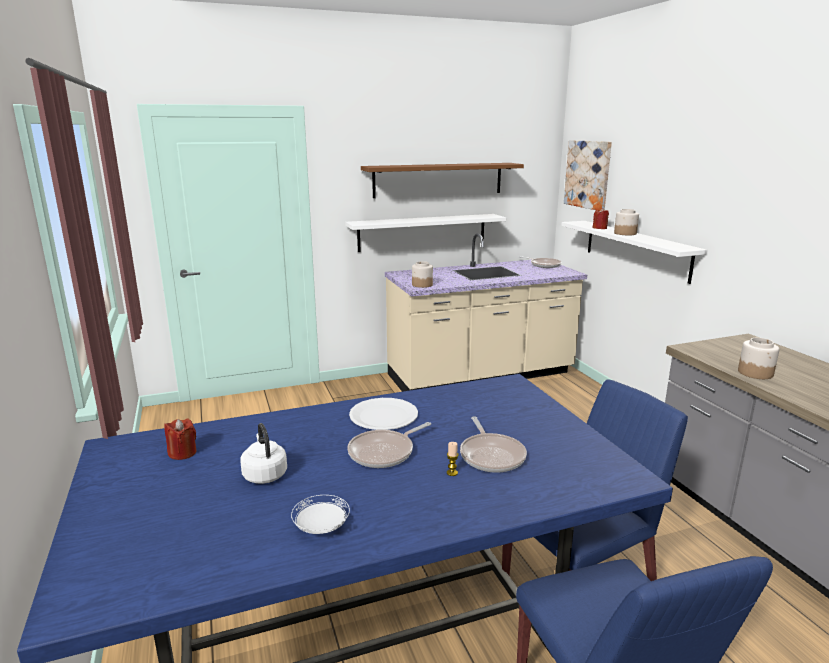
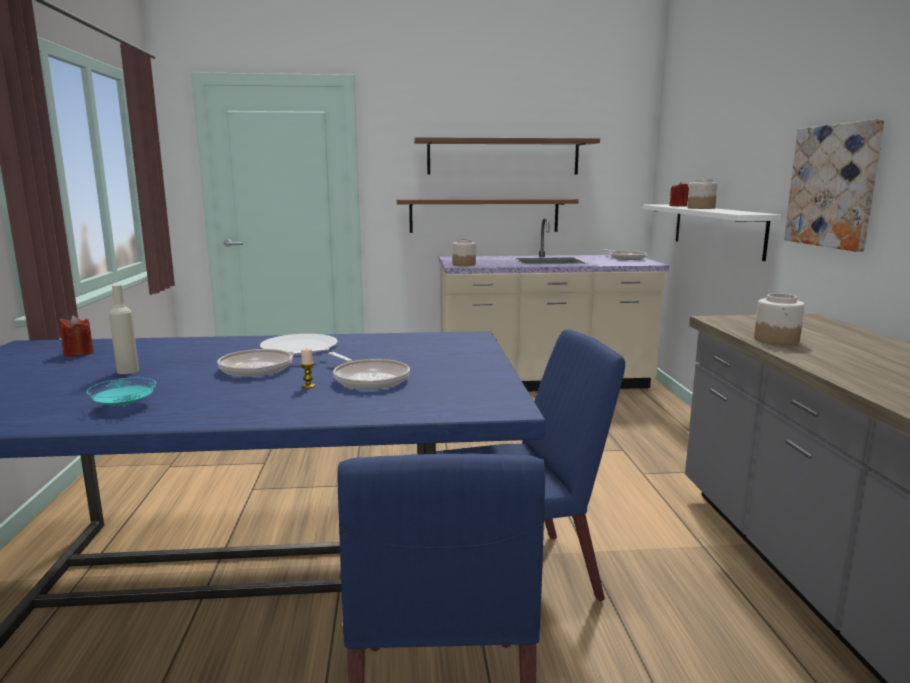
camera: 15 degrees right, 5 degrees down
(264, 474) = (128, 371): white kettle -> beige bottle
(321, 528) = (124, 406): white plate -> turquoise plate
(422, 232) = (484, 215): white shelf -> brown shelf
(491, 455) = (369, 379): frying pan -> frying pan turned 45 degrees counterclockwise
(588, 174) = (678, 149): picture -> picture (833, 186)

